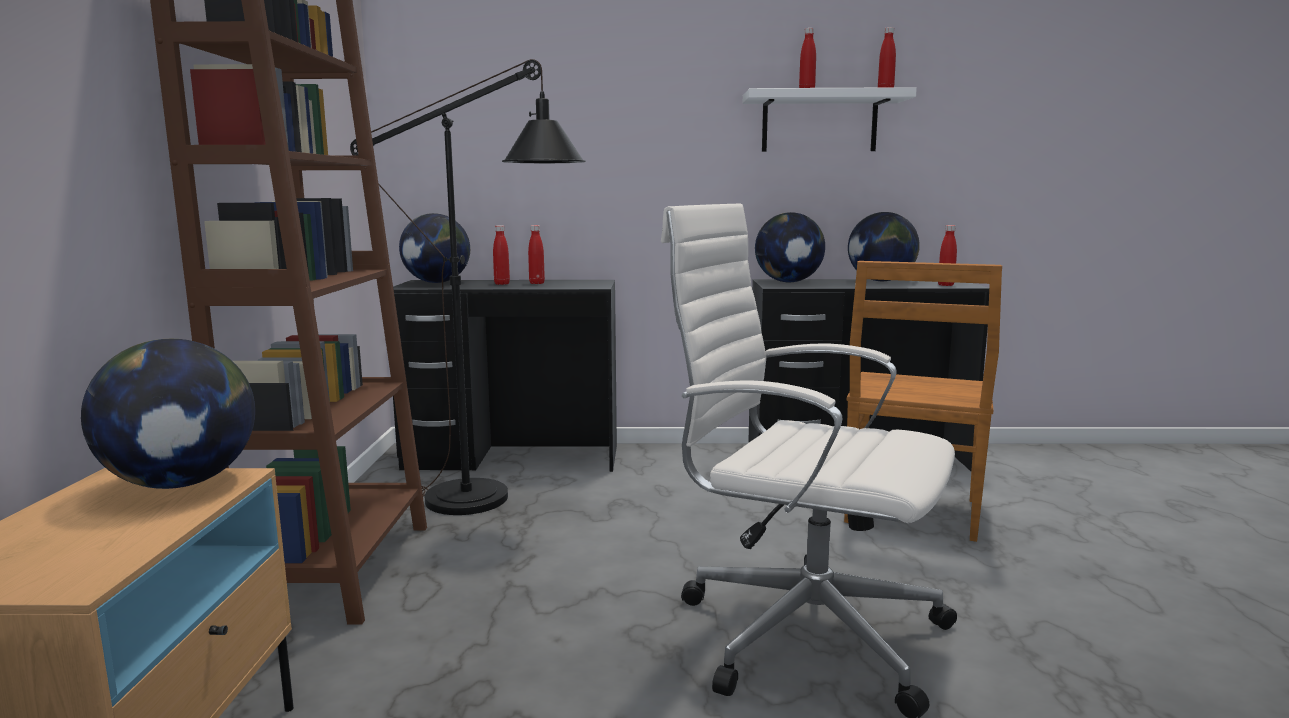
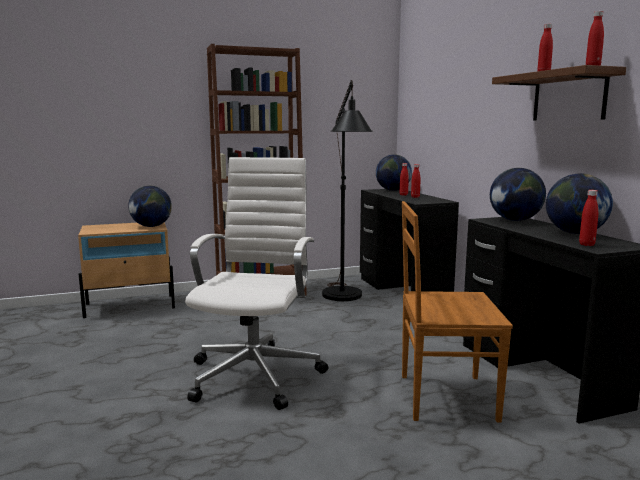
camera: 70 degrees right, 0 degrees up
(819, 123) = (569, 96): white shelf -> brown shelf

